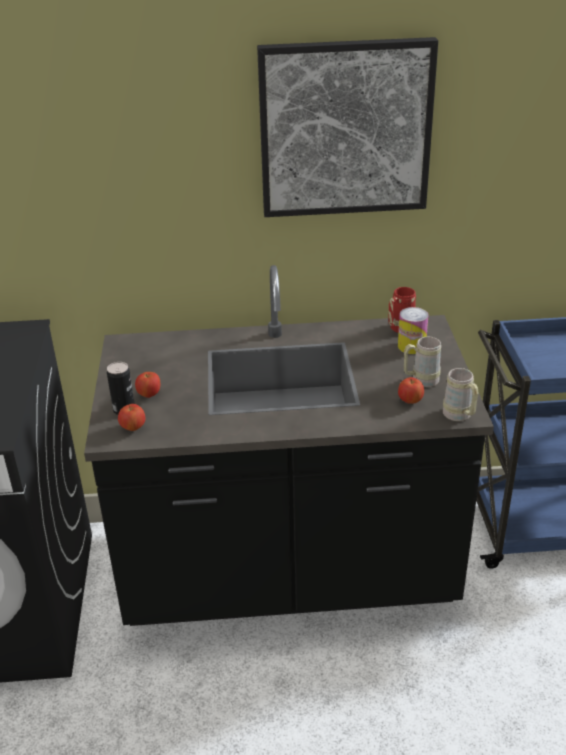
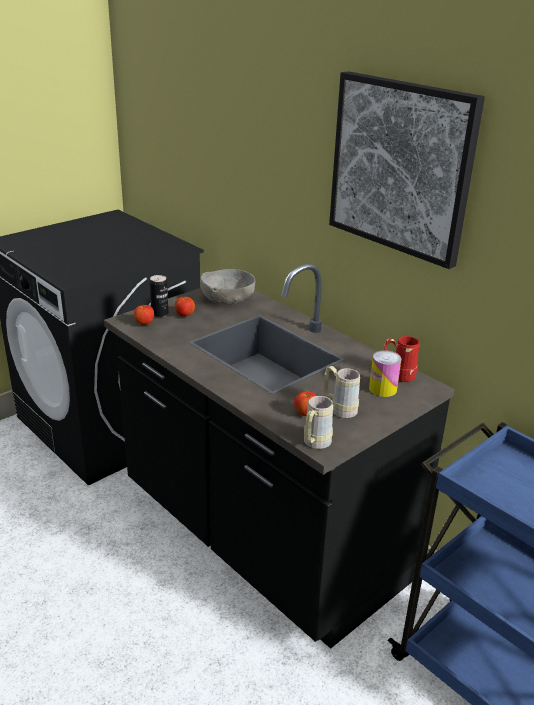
camera: 50 degrees right, 5 degrees down
(151, 356) = (227, 300): none -> grey bowl

